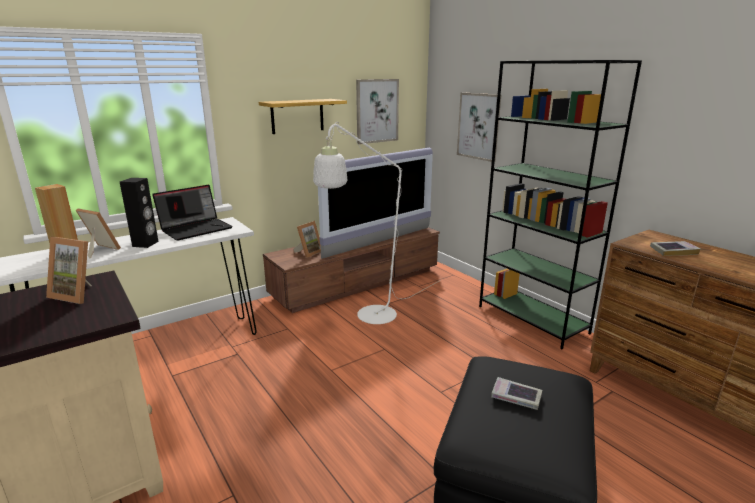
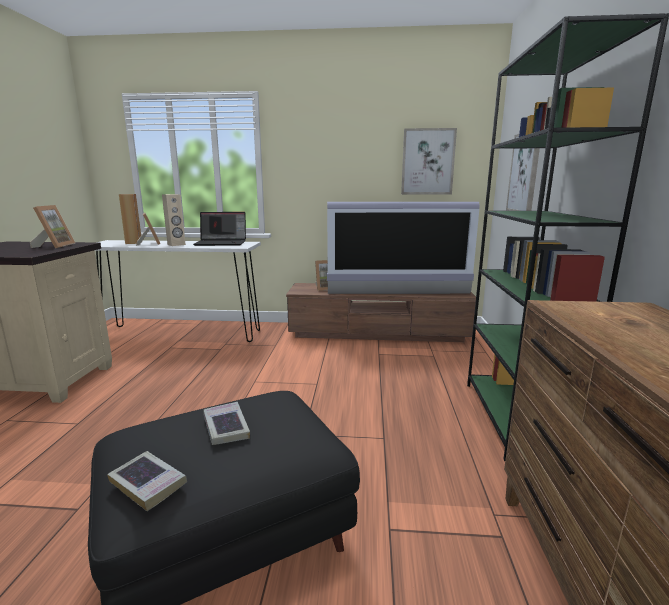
camera: 40 degrees right, 5 degrees down
(78, 294) = (54, 246): picture frame -> picture frame turned 150 degrees counterclockwise
(146, 244) = (176, 244): black speaker -> beige speaker
(297, 116) = (337, 162): shelf -> none
(369, 318) = (344, 359): white floor lamp -> none
(673, 251) = (613, 325): book -> book (148, 484)

